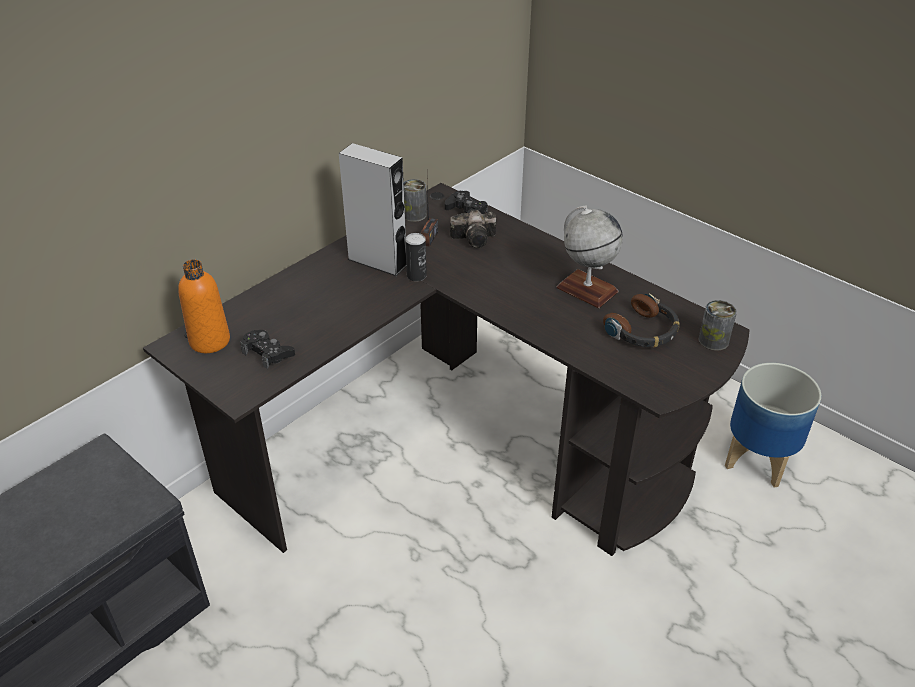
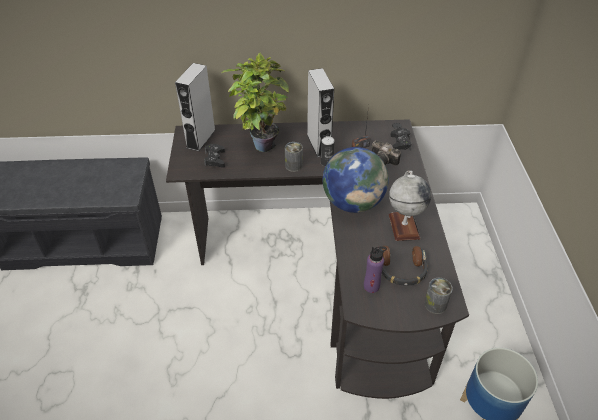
camera: 45 degrees right, 5 degrees up
(210, 341) = (201, 138): orange bottle -> grey speaker
(302, 300) = (260, 143): none -> potted plant
(414, 214) = (370, 129): can -> can (293, 165)
(505, 299) = (353, 203): none -> globe
(639, 365) = (371, 286): none -> purple bottle

